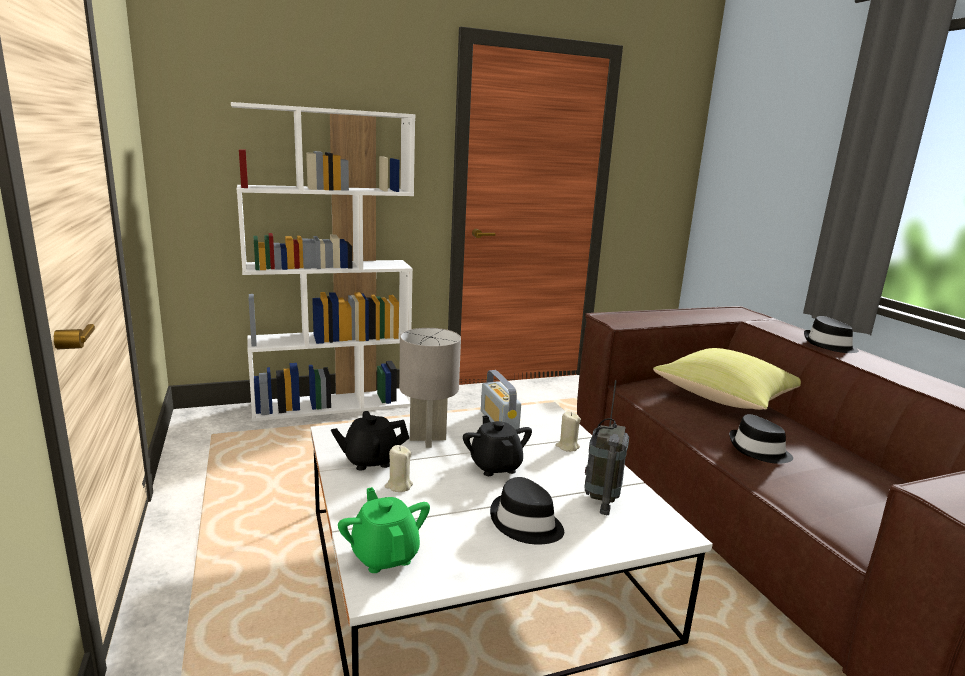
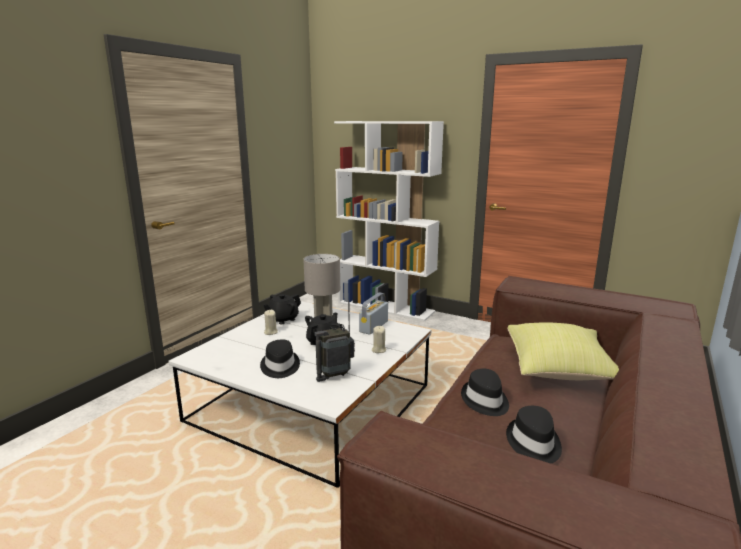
camera: 50 degrees right, 0 degrees up
(370, 460) = (283, 319): black teapot -> black teapot turned 75 degrees counterclockwise
(385, 555) = (214, 350): green teapot -> none
(829, 345) = (672, 350): black hat -> black hat (533, 443)

